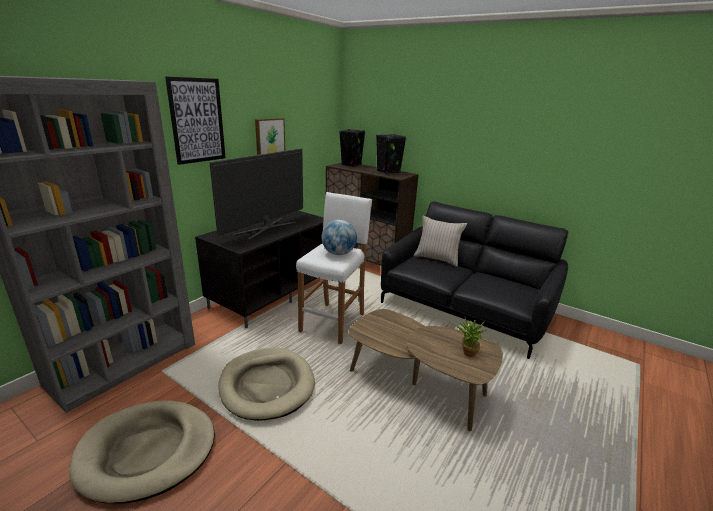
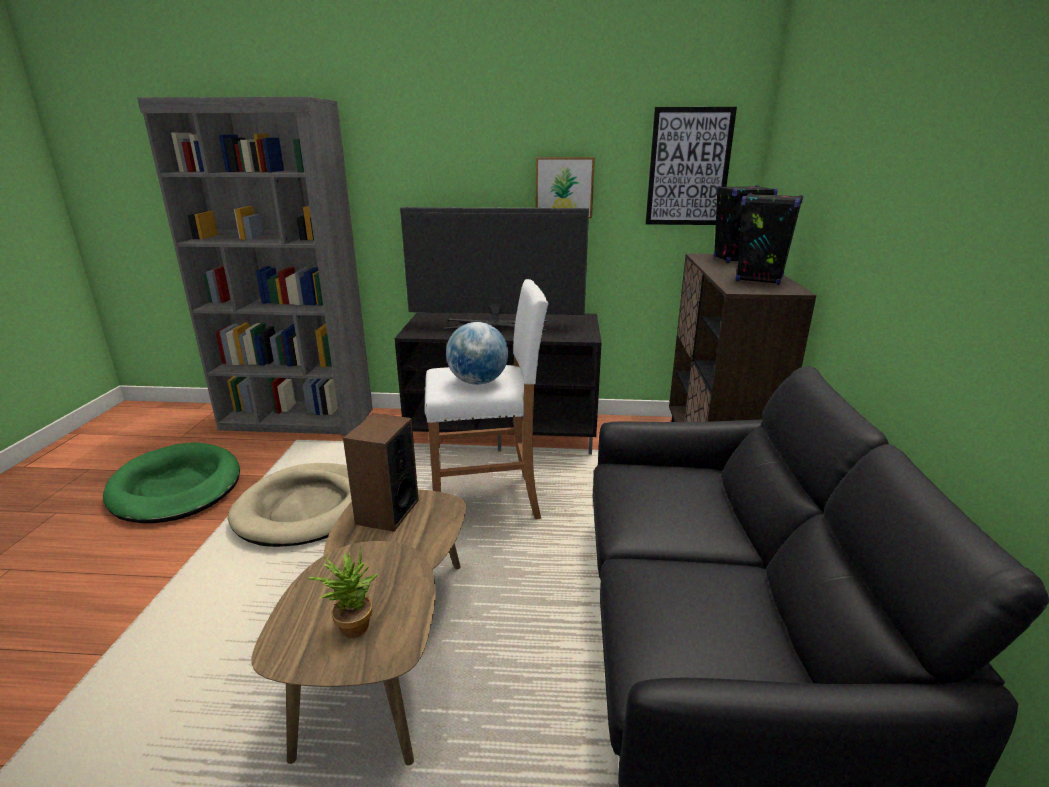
camera: 60 degrees right, 0 degrees up
(147, 452) = (176, 488): beige dog bed -> green dog bed
(197, 121) = (435, 154): picture -> picture (688, 167)
(375, 330) = (387, 512): none -> speaker
(437, 259) = (723, 494): beige pillow -> none

